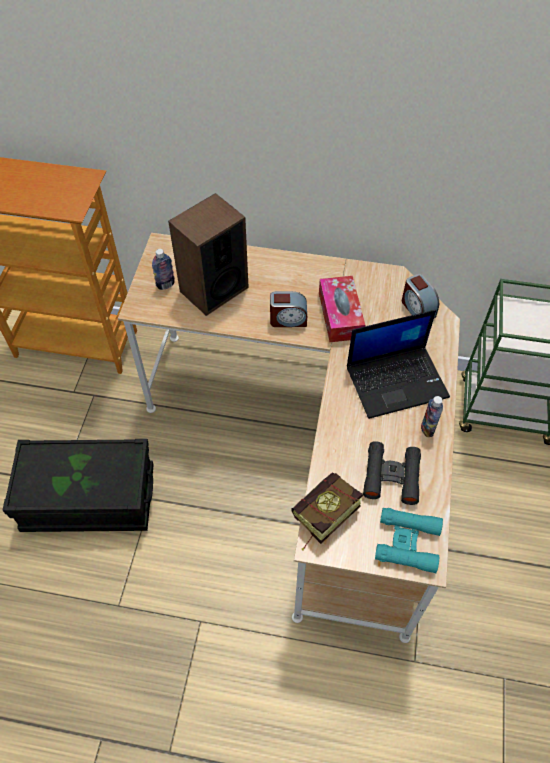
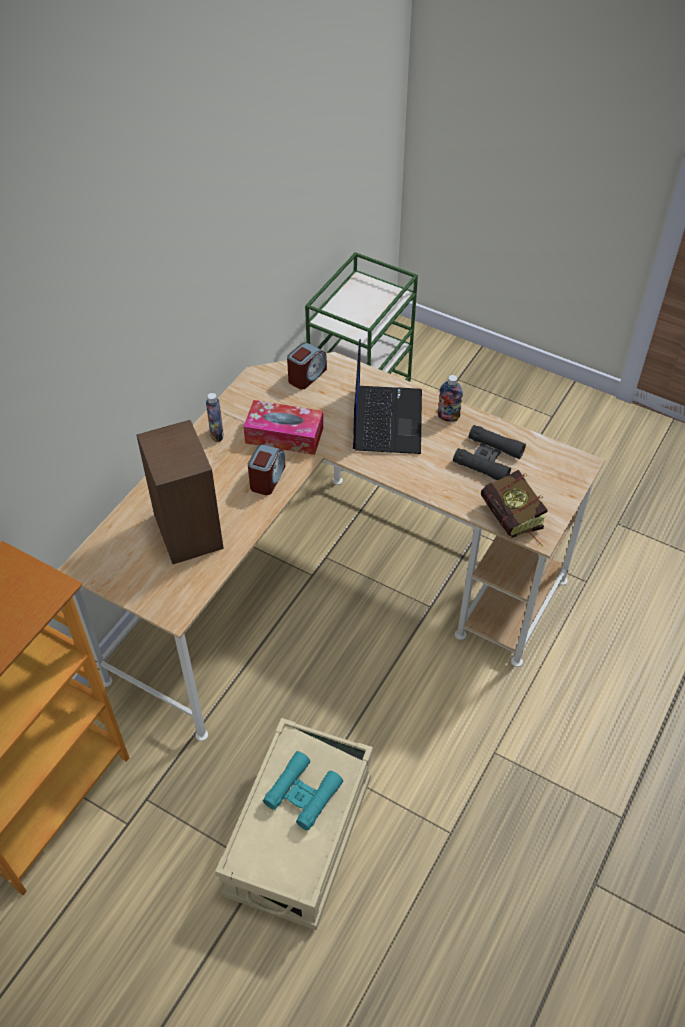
camera: 70 degrees left, 5 degrees down
(89, 498) = (299, 837): black storage box -> beige storage box
(165, 284) = (154, 575): bottle -> bottle (217, 435)
(407, 542) = (557, 470): turquoise binoculars -> turquoise binoculars (303, 794)
(417, 308) = (307, 376): alarm clock -> alarm clock turned 45 degrees counterclockwise

